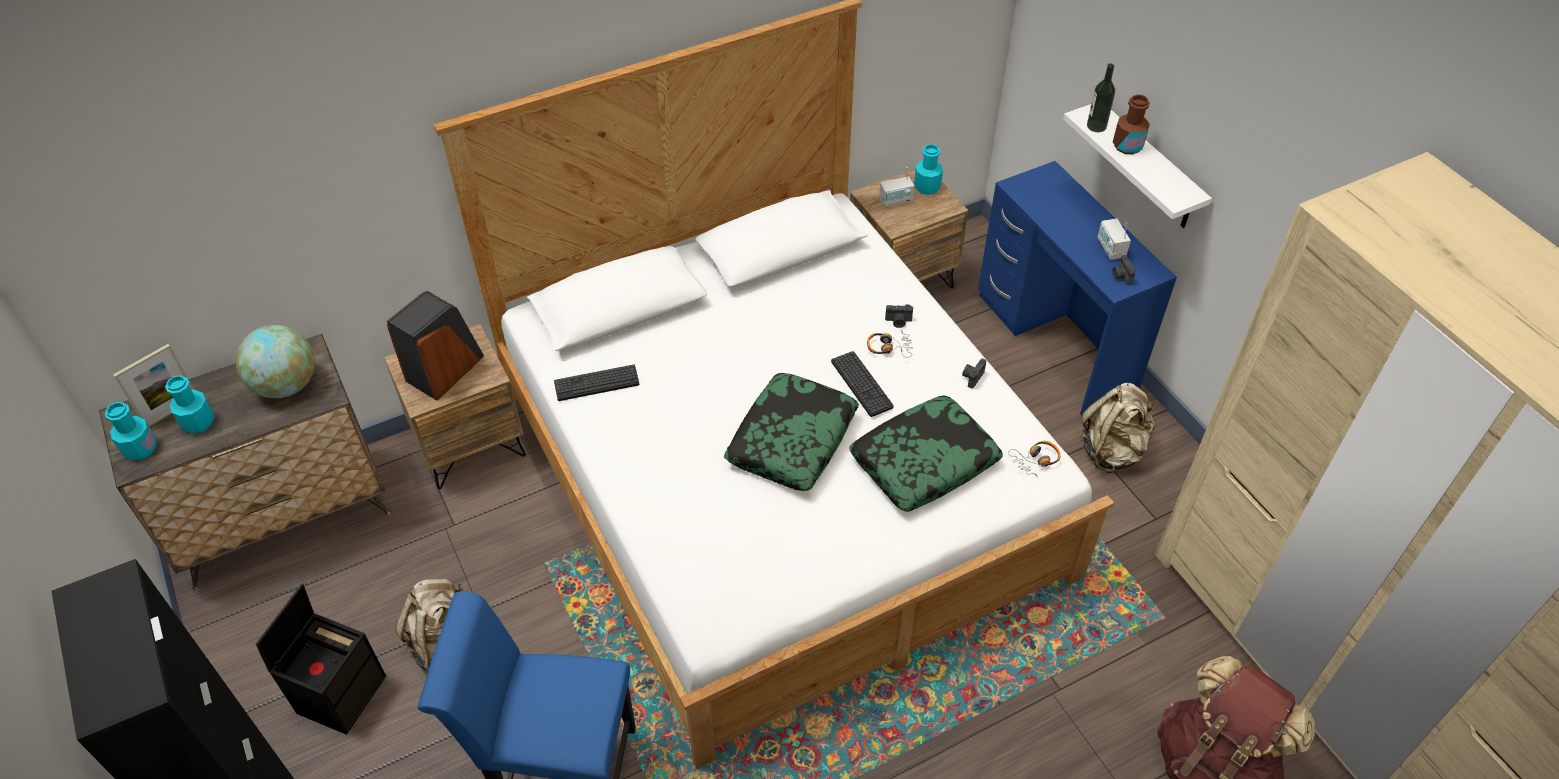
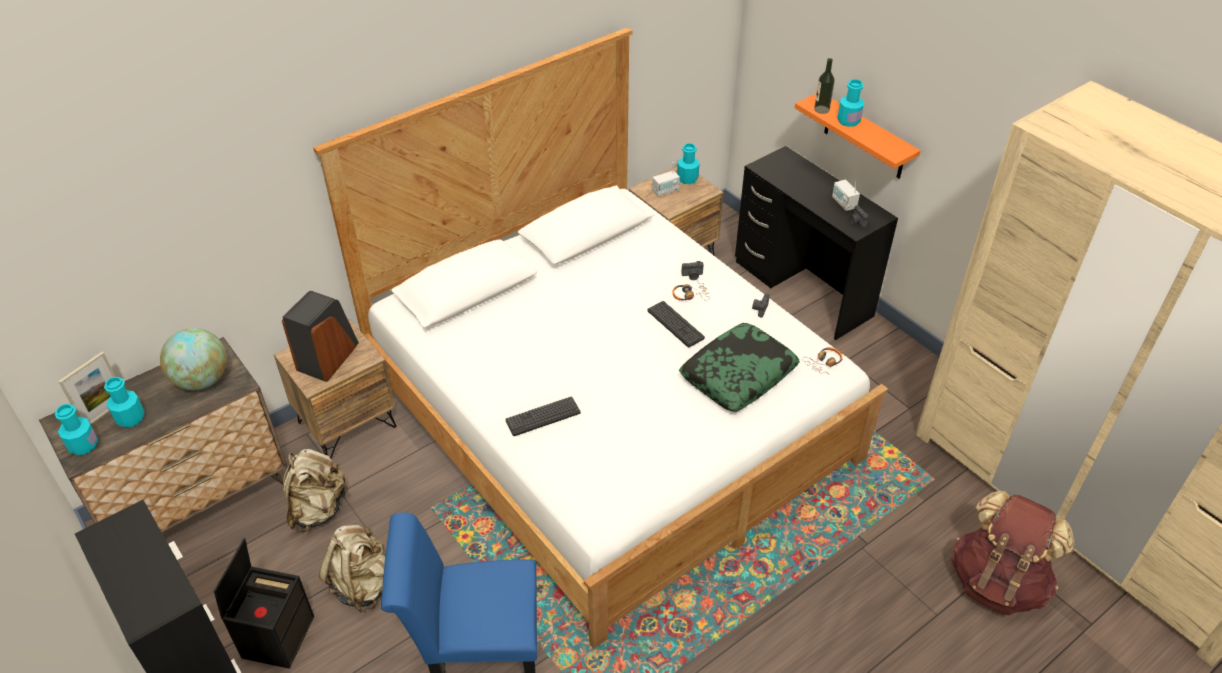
camera: 10 degrees left, 5 degrees down
(596, 383) = (461, 350): keyboard -> keyboard (543, 417)
(792, 439) = (630, 372): pillow -> none
(1056, 342) = (803, 289): blue desk -> black desk
(1112, 450) = (864, 362): beige backpack -> beige backpack (318, 509)
(1127, 146) = (848, 121): brown bottle -> turquoise bottle
(1148, 168) = (865, 137): white shelf -> orange shelf

